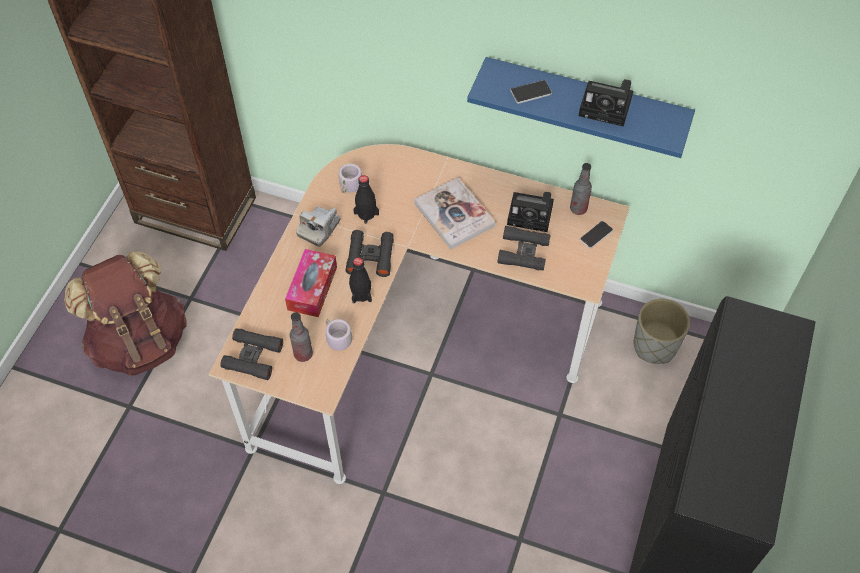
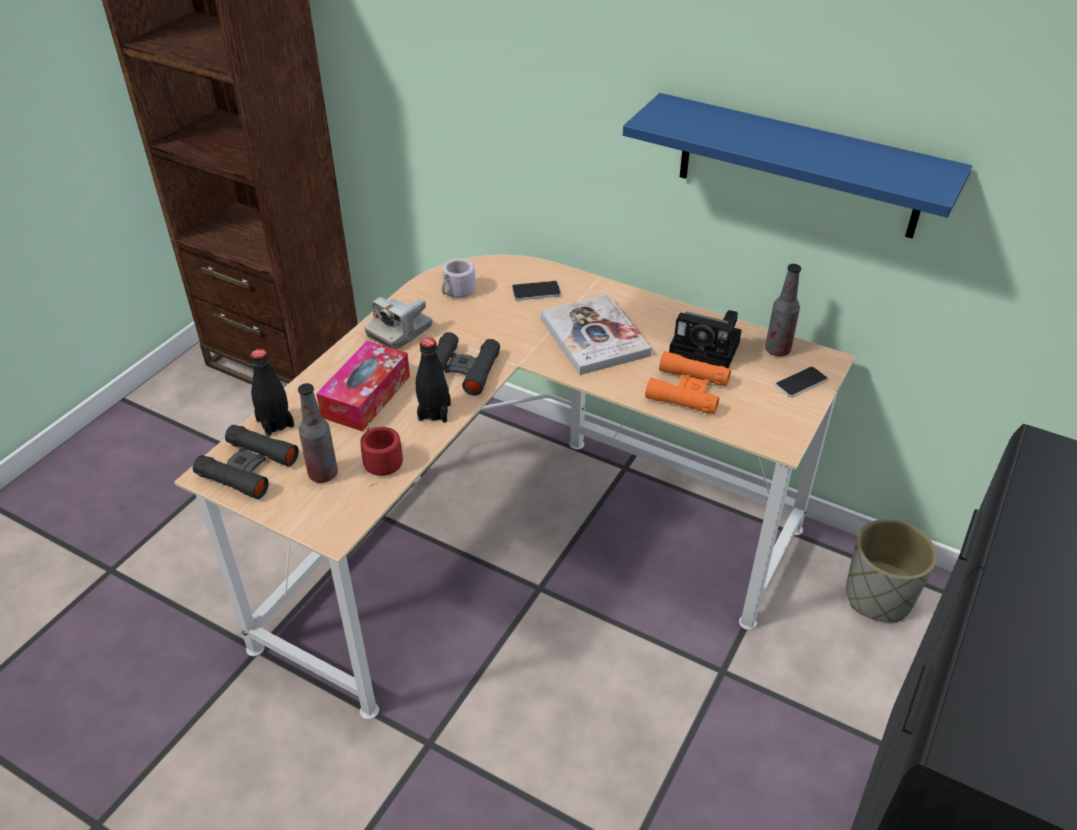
camera: 10 degrees right, 15 degrees down
(140, 341) = (158, 493): brown backpack -> none
(336, 339) = (379, 462): grey mug -> red mug
(366, 214) = (470, 323): black bottle -> black bottle (275, 423)
(523, 252) = (687, 390): black binoculars -> orange binoculars
(531, 92) = (718, 128): phone -> phone (536, 292)
(607, 107) = (833, 151): camera -> none

